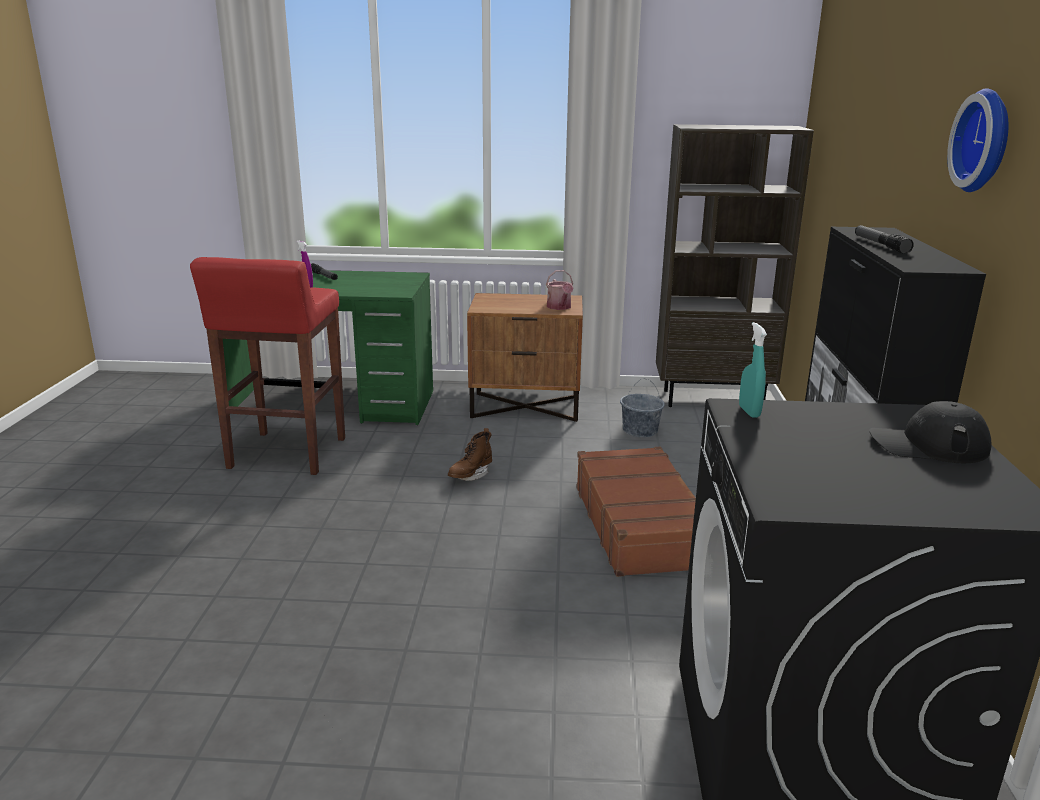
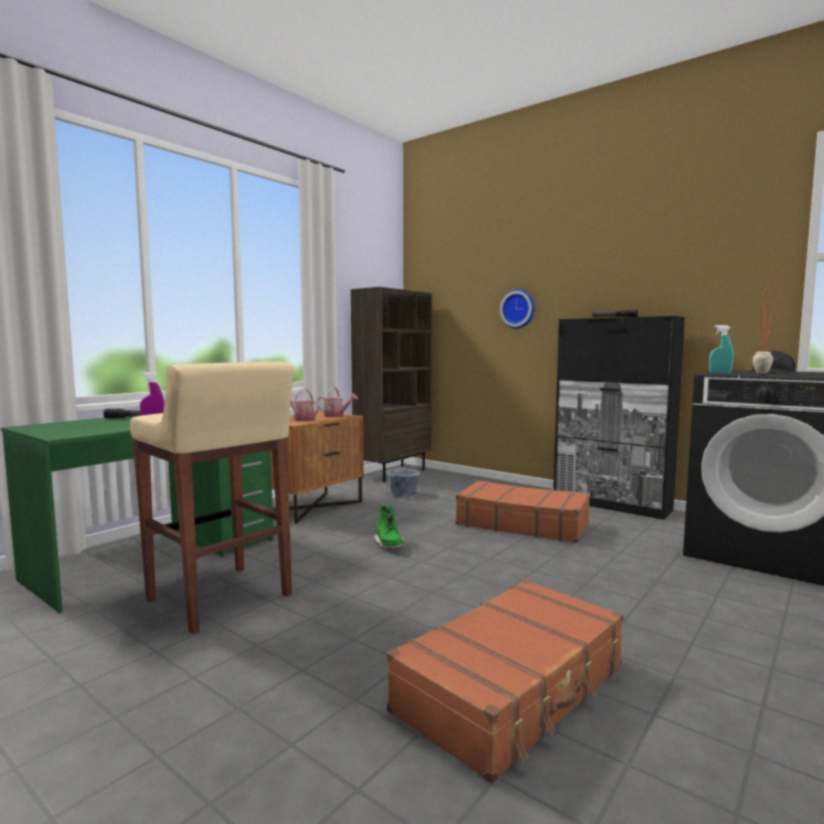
camera: 55 degrees left, 15 degrees down
(229, 616) = (514, 689): none -> brown suitcase
(286, 454) = (220, 598): red stool -> beige stool
(470, 475) = (388, 545): brown boot -> green boot
(512, 303) = (301, 419): none -> watering can
(807, 439) = (761, 373): none -> potted plant
(986, 141) = (650, 264): wall clock -> wall clock (518, 309)

